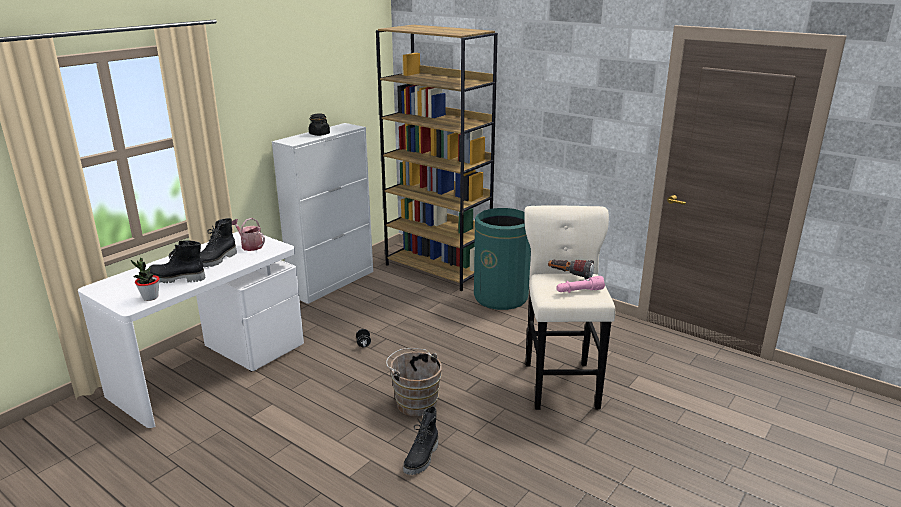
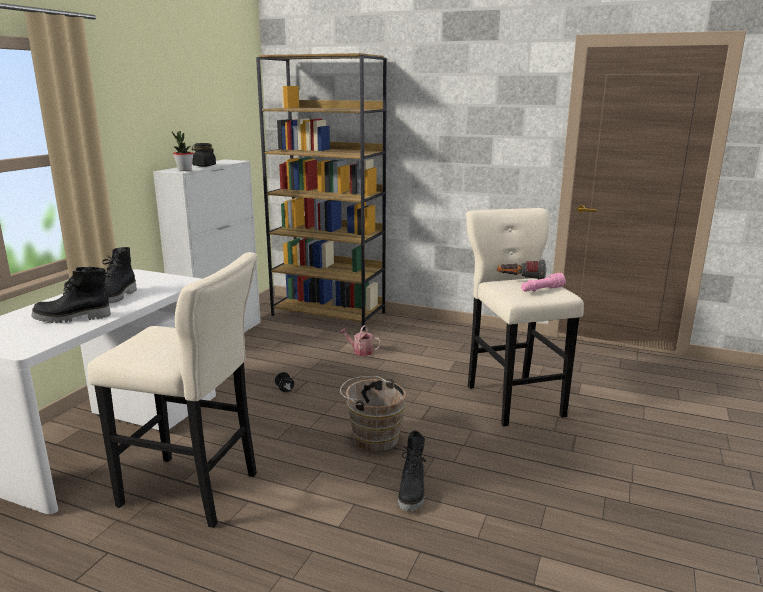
camera: 15 degrees left, 5 degrees down
(150, 297) = (46, 338): potted plant -> potted plant (184, 170)
(250, 246) = (149, 282): watering can -> watering can (360, 351)
(256, 427) = (195, 491): none -> beige stool
(501, 297) = (407, 332): green trash can -> none

